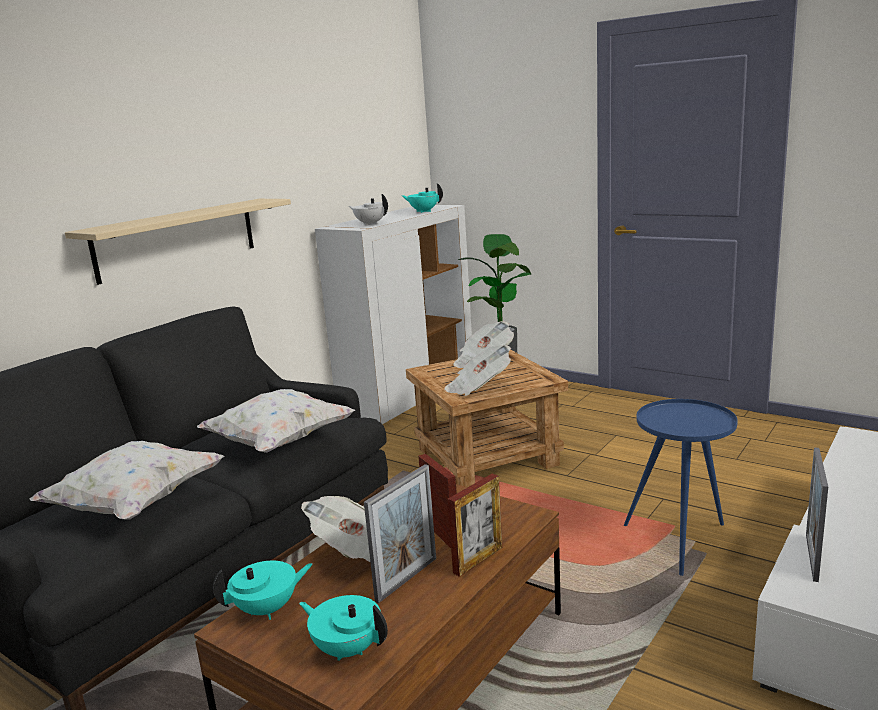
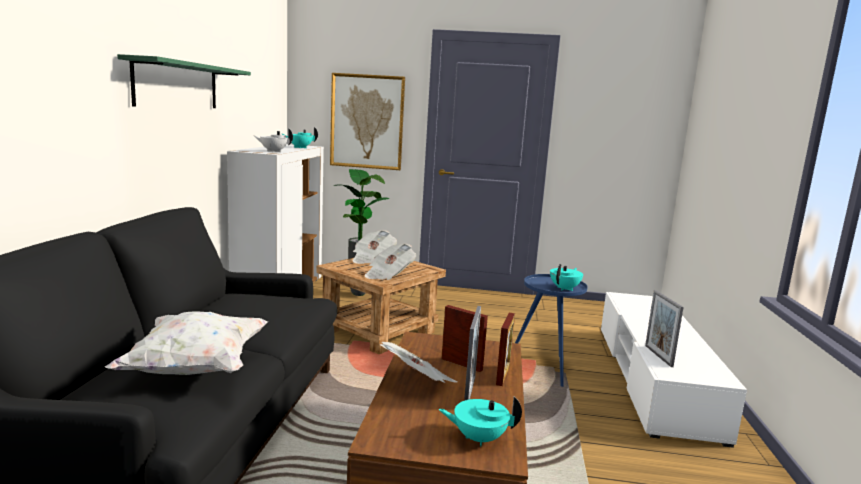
camera: 30 degrees left, 5 degrees down
(177, 239) = (141, 143): beige shelf -> none
(227, 164) = (177, 85): none -> green shelf
(268, 609) = (390, 426): turquoise teapot -> turquoise teapot (565, 288)
(279, 442) = (276, 316): white pillow -> none
(520, 166) = (367, 122): none -> picture

